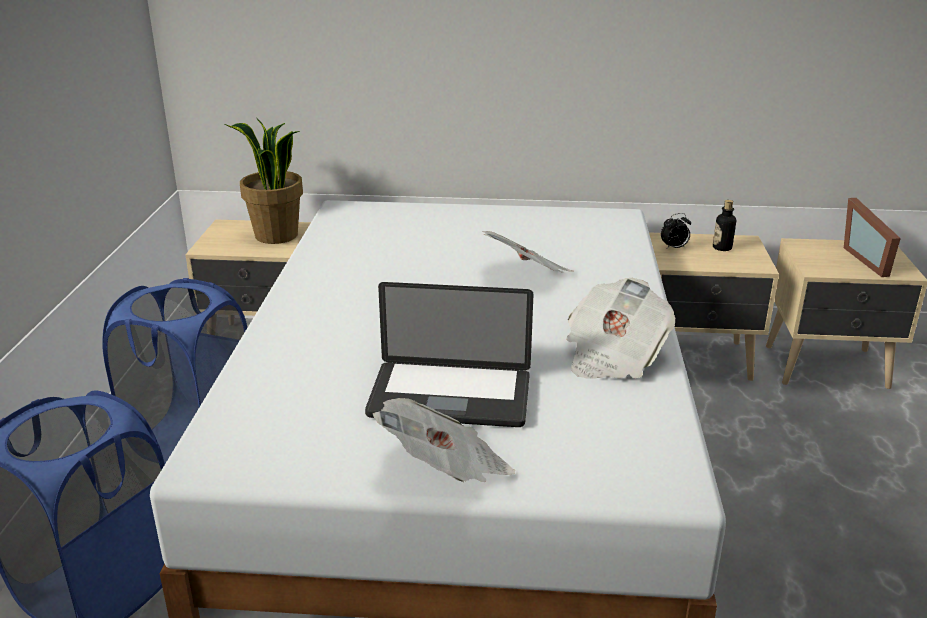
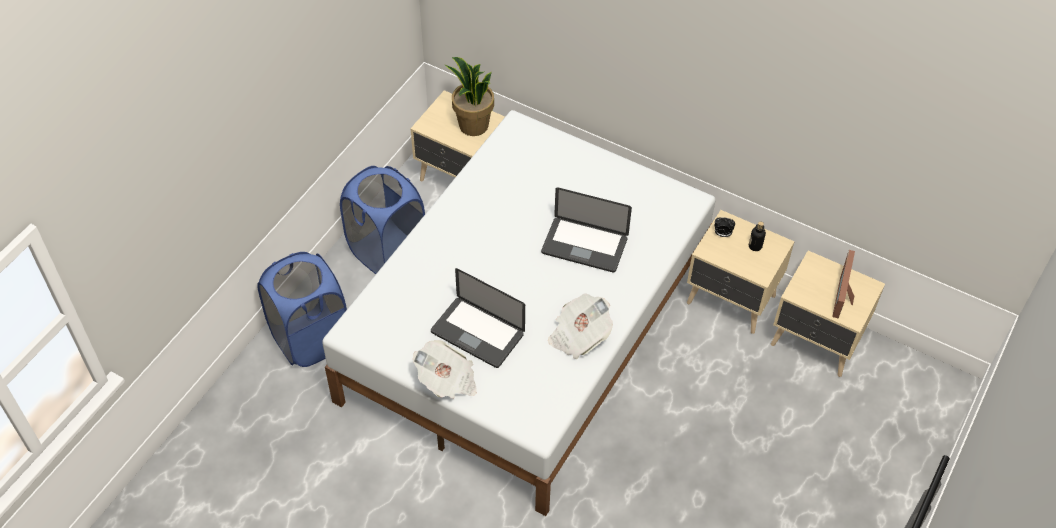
camera: 25 degrees right, 25 degrees up
(527, 275) = (584, 246): newspaper -> laptop

